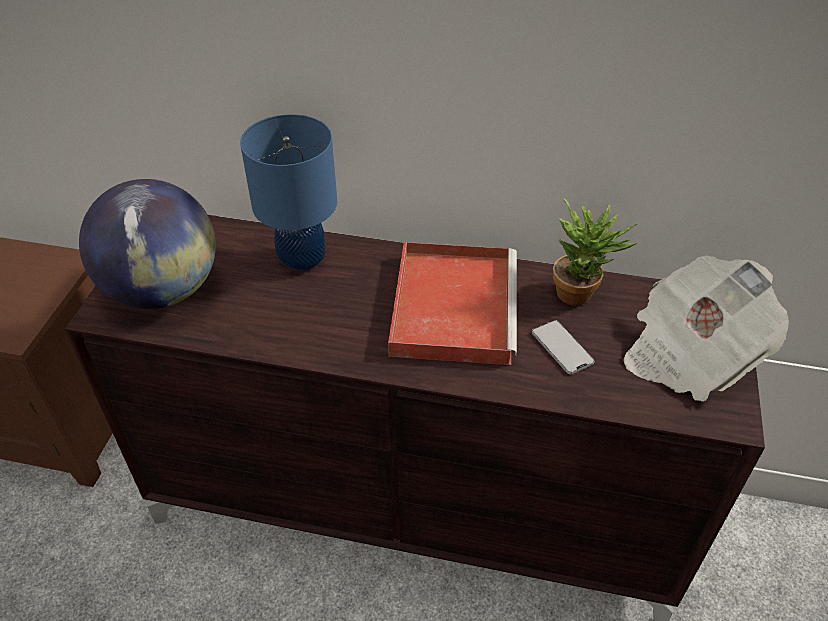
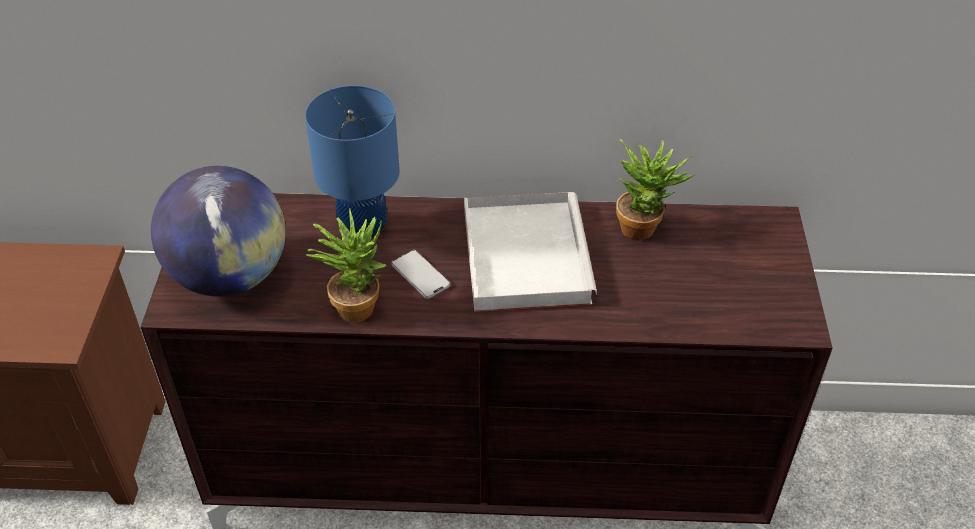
camera: 10 degrees left, 0 degrees up
(274, 332) = (356, 303): none -> potted plant
(452, 304) = (524, 253): red tray -> white tray
(562, 348) = (636, 282): phone -> phone (420, 275)
(690, 352) = (755, 271): newspaper -> none

